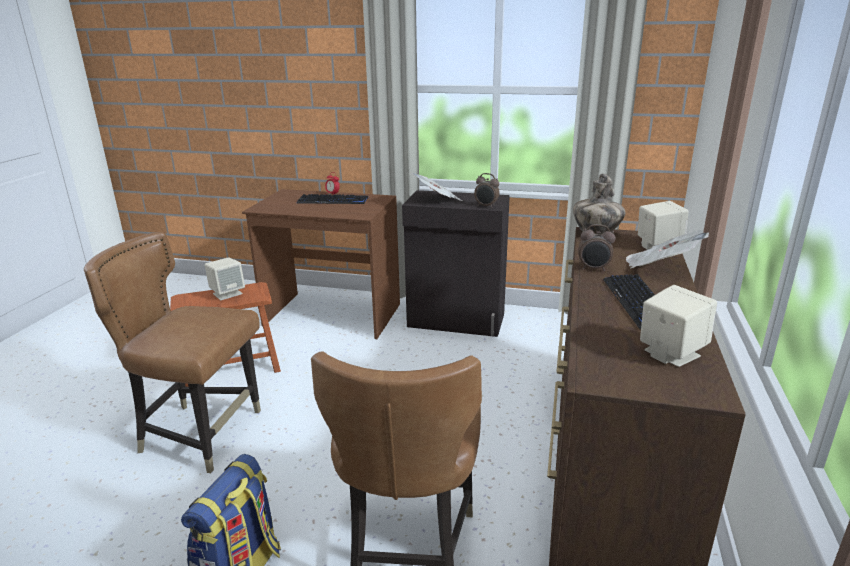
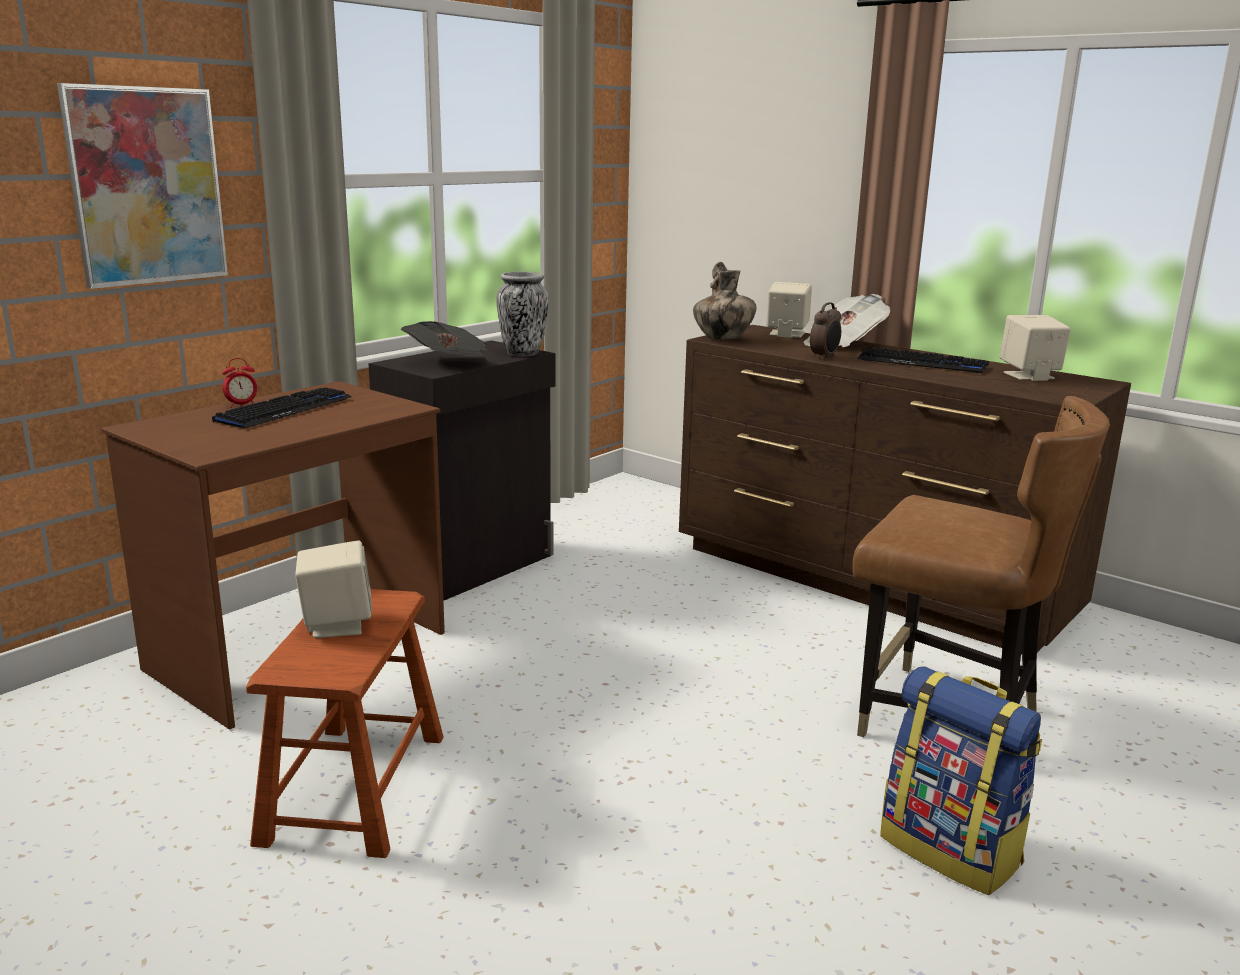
camera: 65 degrees left, 5 degrees down
(201, 434) = (571, 852): brown chair -> none
(325, 87) = (147, 186): none -> picture
(486, 206) = (522, 353): alarm clock -> vase

